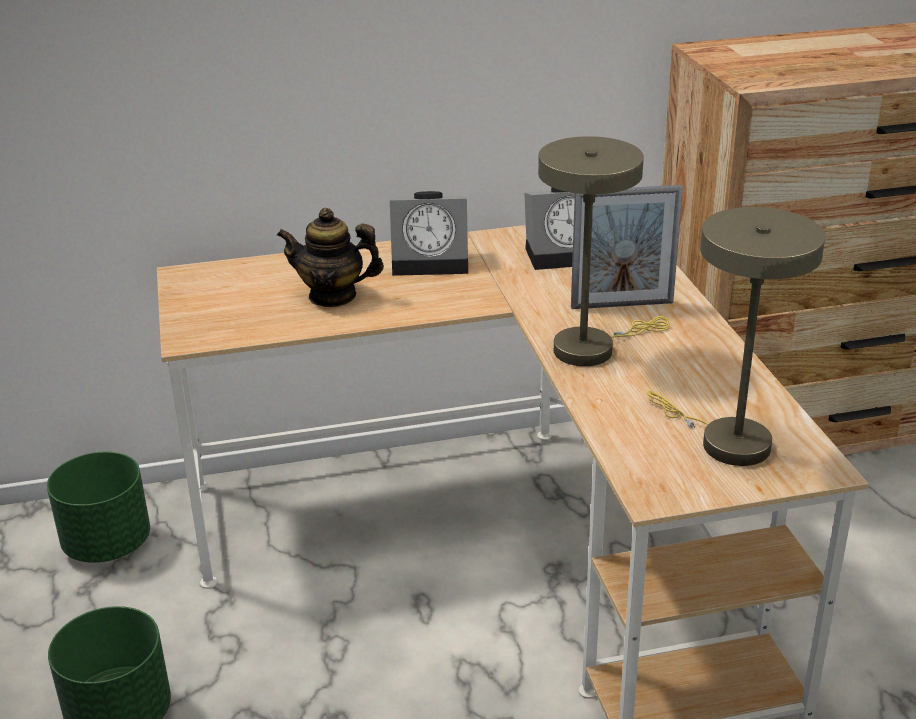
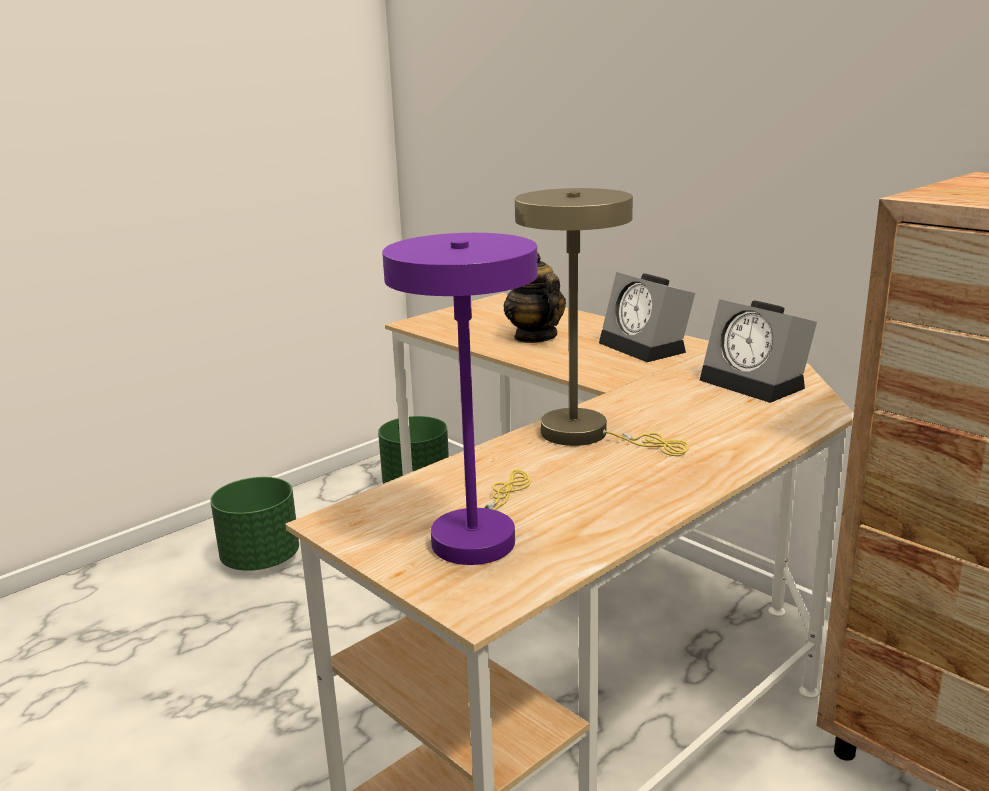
camera: 60 degrees right, 10 degrees down
(622, 305) = (694, 427): picture frame -> none
(725, 441) = (478, 534): beige table lamp -> purple table lamp

